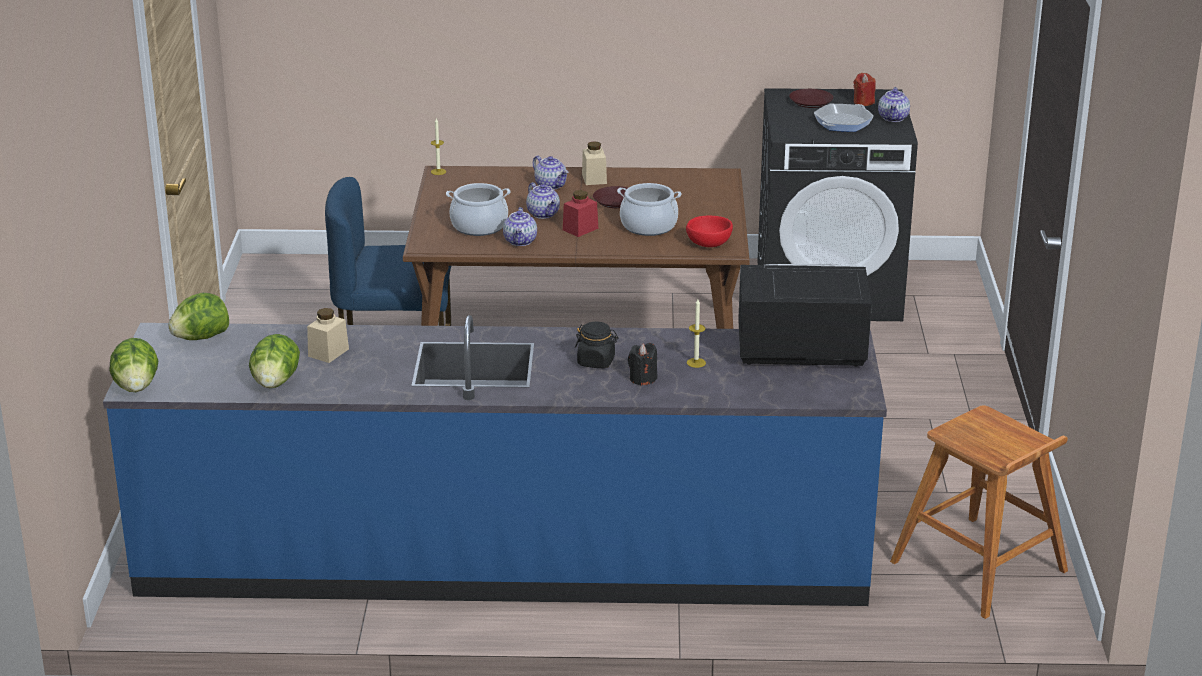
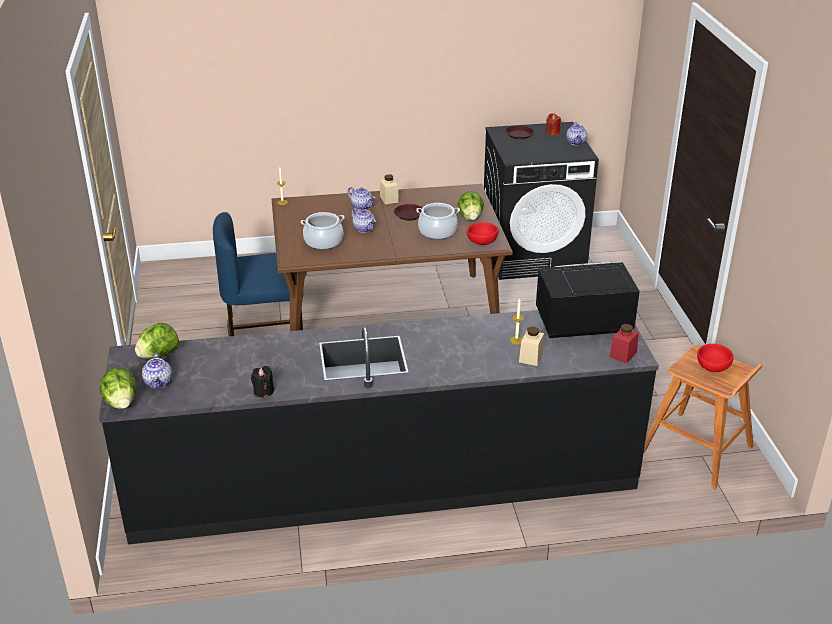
camera: 10 degrees left, 5 degrees up
(275, 382) = (224, 388): lettuce -> lettuce (470, 218)
(328, 352) = (255, 358): beige jar -> beige jar (531, 357)
(504, 557) = (383, 479): blue counter -> black counter
(520, 241) = (355, 251): teapot -> teapot (159, 382)
(580, 229) = (393, 238): red jar -> red jar (623, 354)
(596, 361) = (448, 346): black jar -> none
(643, 379) = (485, 357): black candle -> black candle (263, 391)
(843, 122) = (545, 148): frying pan -> none
(996, 435) = (714, 367): none -> red bowl

